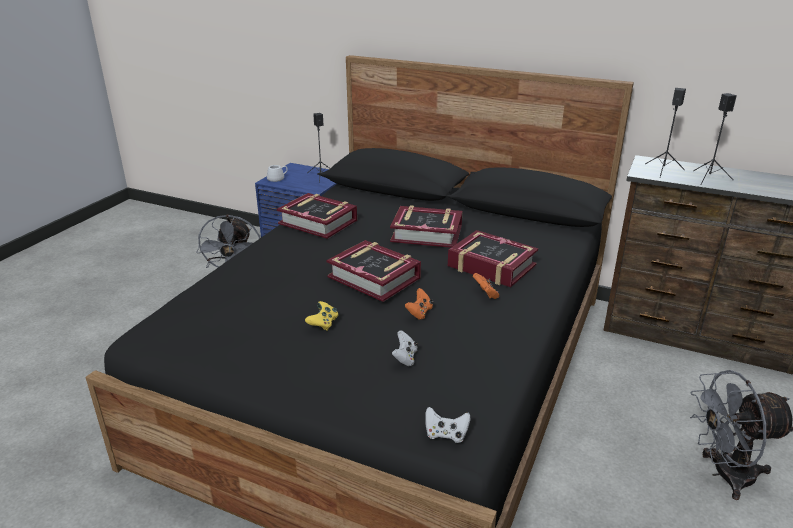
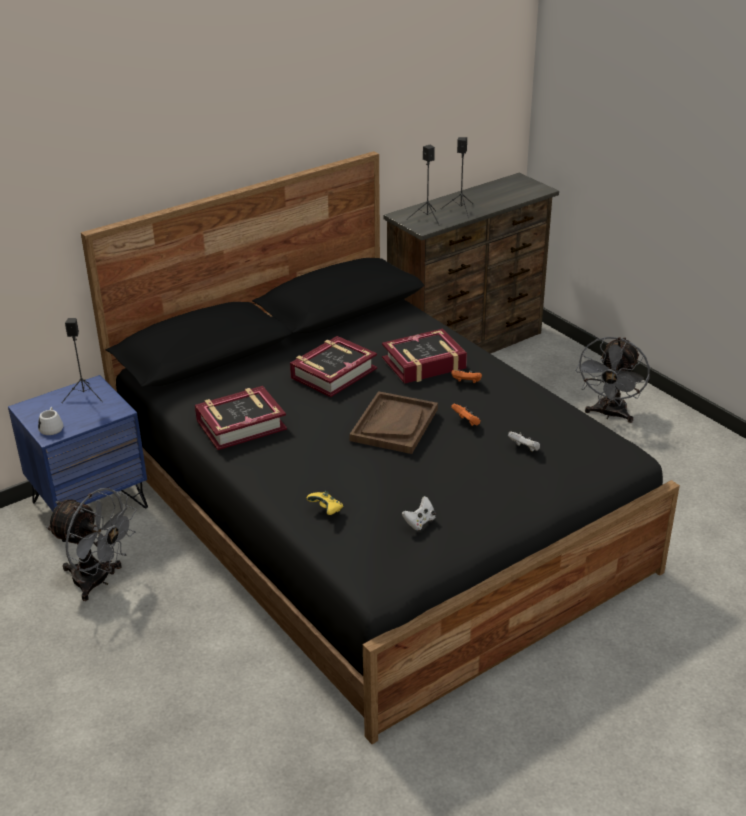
camera: 60 degrees left, 5 degrees up
(323, 323) = (445, 473): yellow game controller -> yellow game controller (326, 510)
(374, 277) = (394, 424): book -> brown tray
(446, 434) = (622, 460): white game controller -> white game controller (419, 522)

